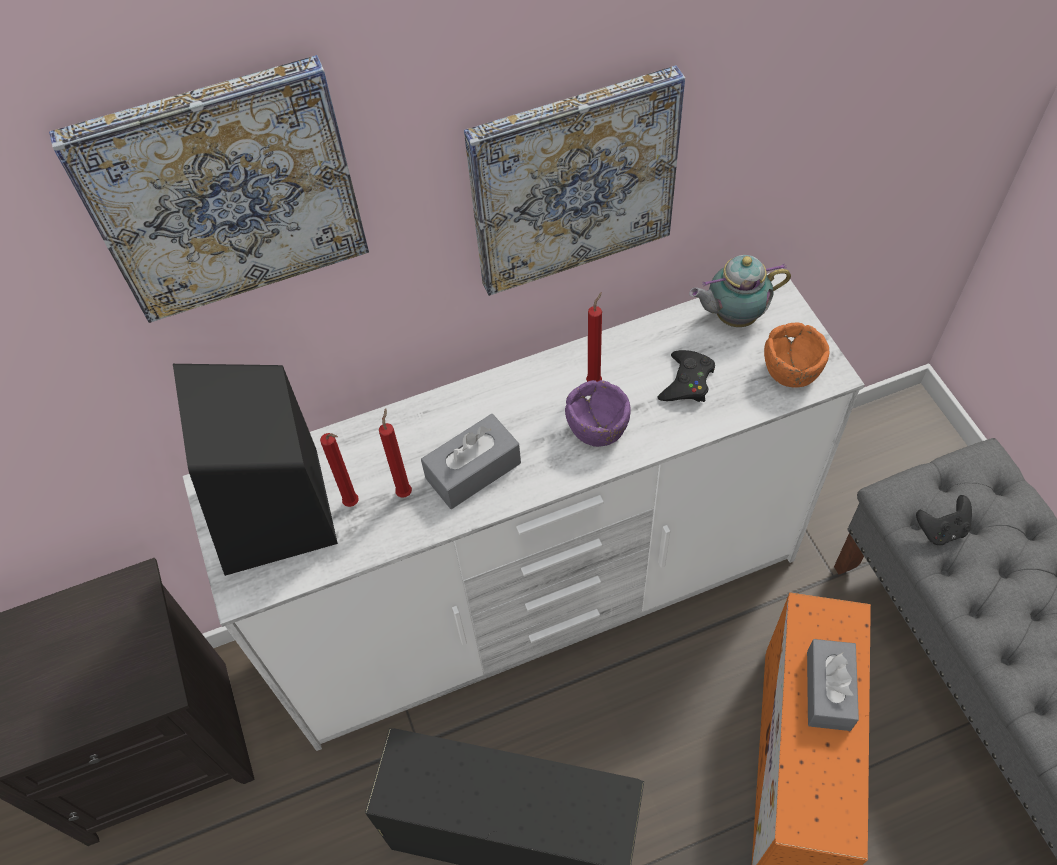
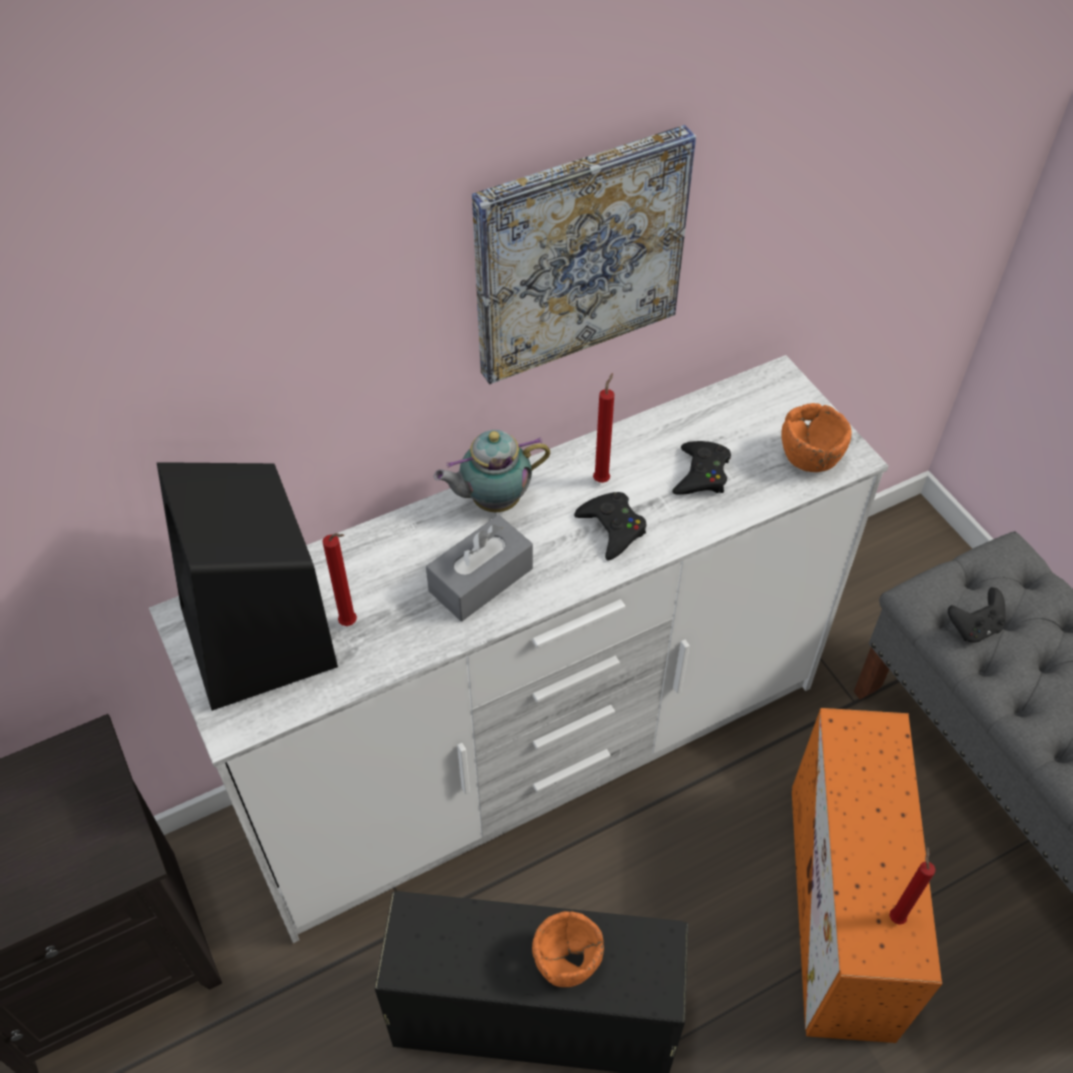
camera: 10 degrees left, 5 degrees down
(224, 191) = (222, 261): picture -> none
(405, 491) = (407, 606): red candle -> red candle (896, 915)
(533, 805) = (567, 960): none -> orange bowl
(598, 429) = (612, 528): purple bowl -> black game controller
(732, 317) = (740, 406): teapot -> teapot (492, 501)
(828, 690) = (876, 807): grey tissue box -> none

